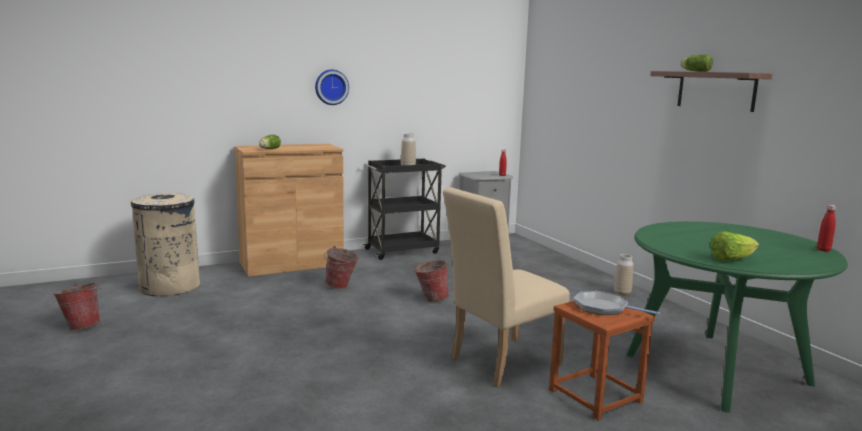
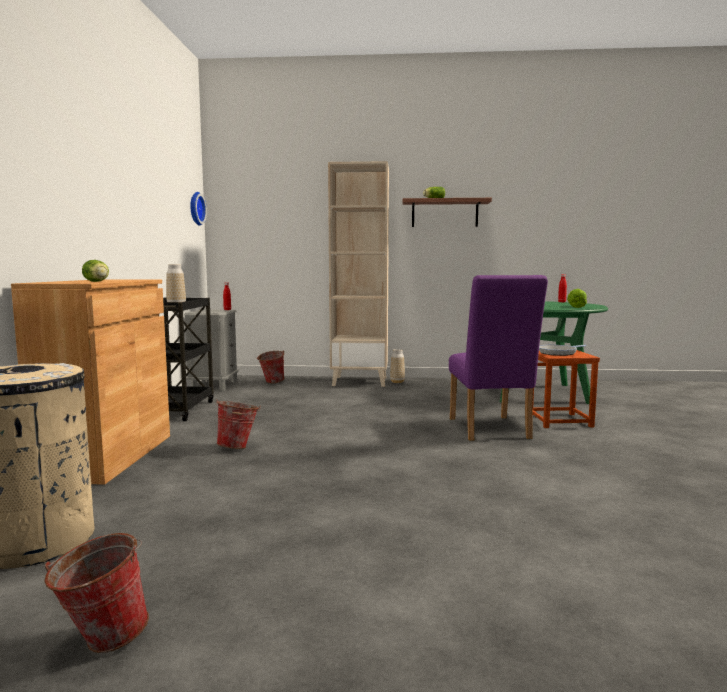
camera: 60 degrees left, 5 degrees down
(331, 87) = (94, 200): wall clock -> wall clock (195, 208)
(430, 299) = (331, 424): bucket -> bucket (271, 382)
(499, 362) = (490, 430): beige chair -> purple chair
(592, 279) = (360, 381): none -> beige bookcase

